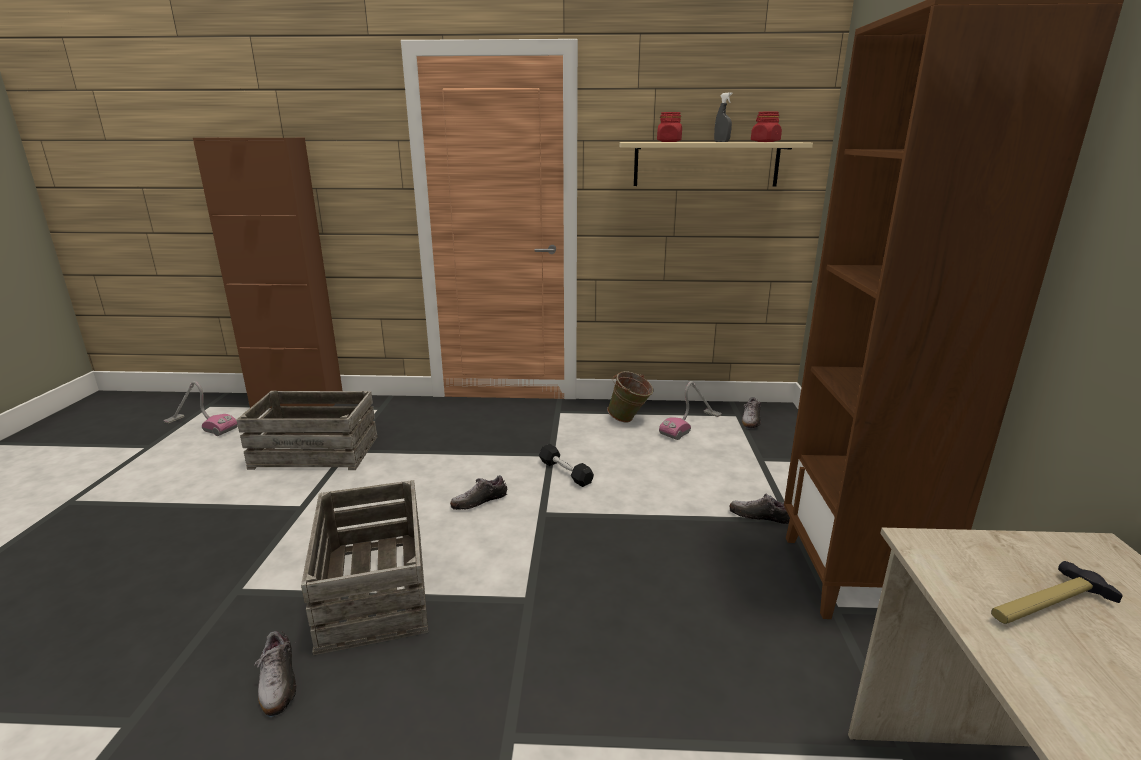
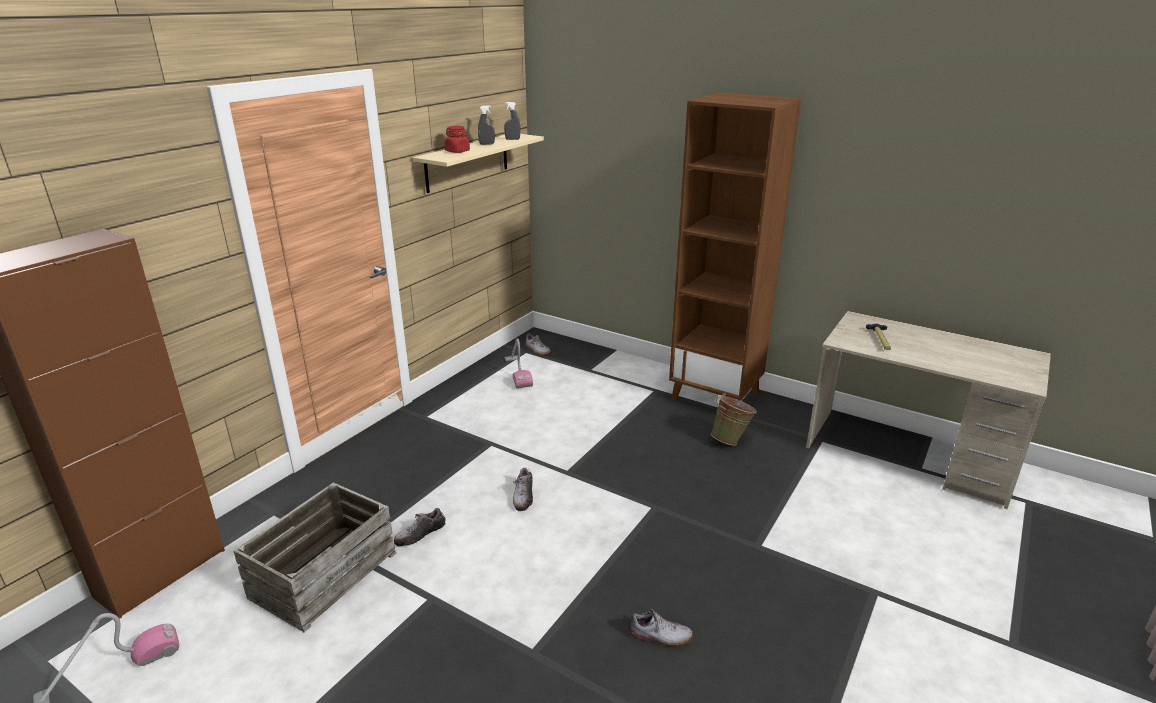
camera: 60 degrees left, 5 degrees up
(375, 588) = (592, 572): crate -> none
(565, 472) = (524, 445): black dumbbell -> none
(629, 420) = (480, 392): green bucket -> green bucket (731, 440)
(759, 516) = (645, 397): shoe -> shoe (420, 534)
(765, 142) = (512, 139): red jar -> grey spray bottle

